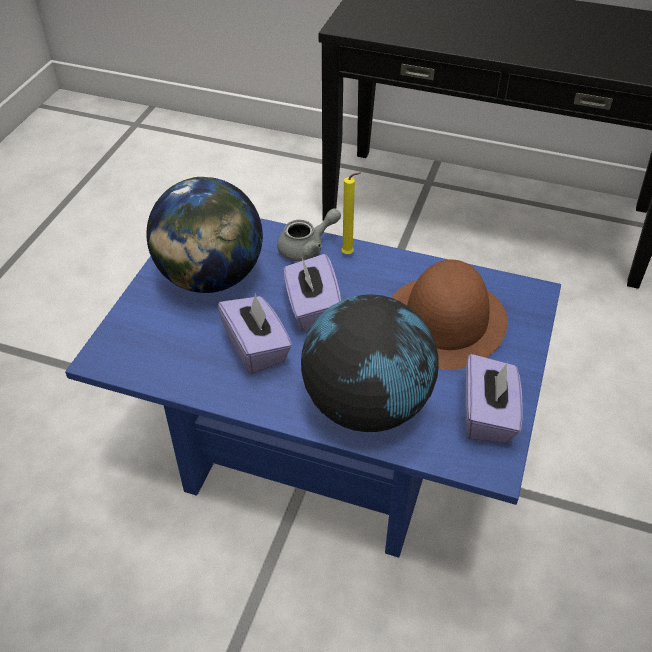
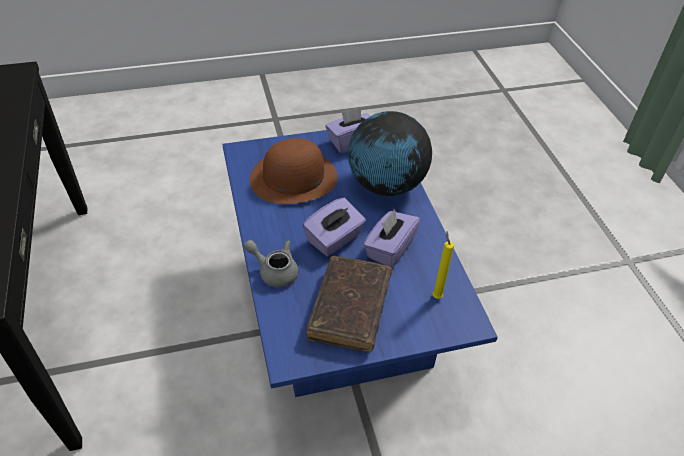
camera: 125 degrees left, 0 degrees up
(210, 278) = (350, 309): globe -> brown book
(349, 254) = (264, 245): yellow candle -> yellow candle (436, 295)

